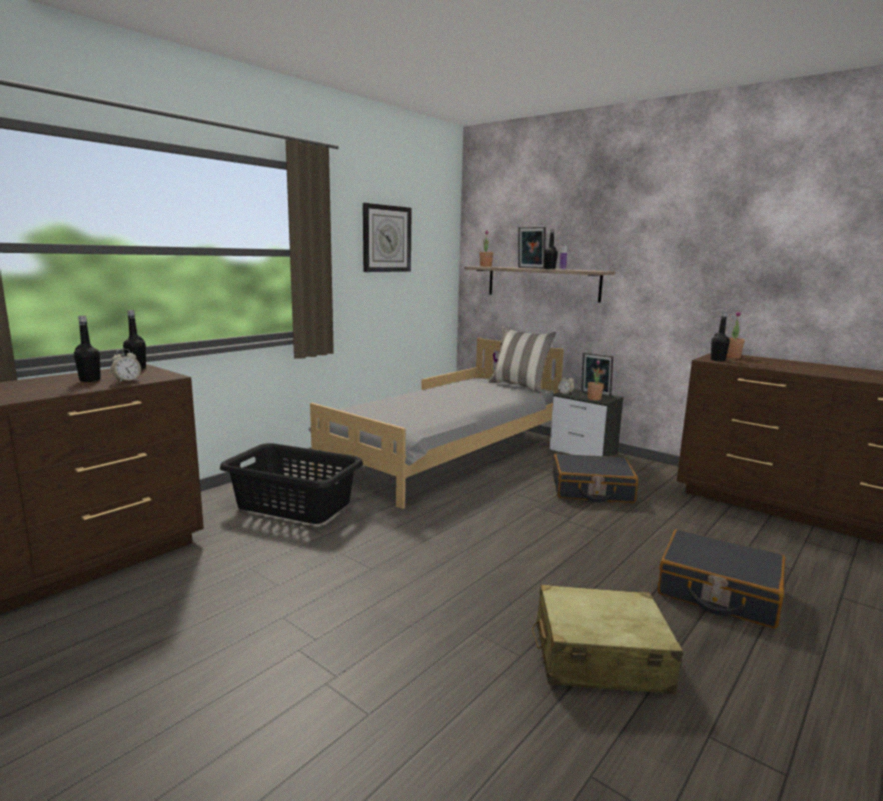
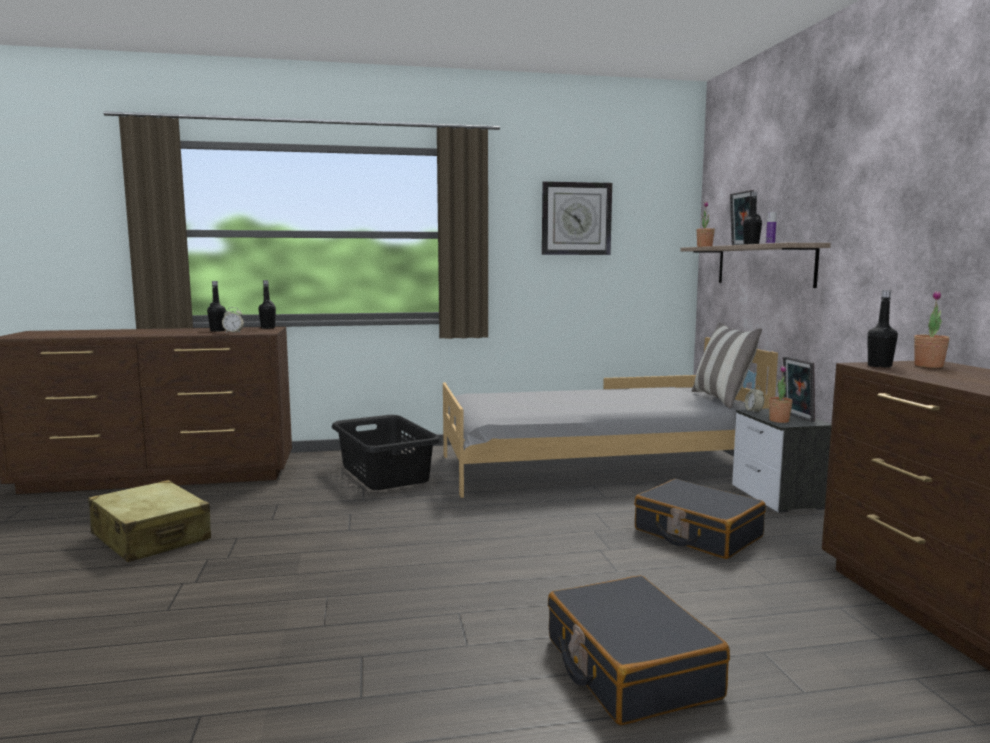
camera: 40 degrees right, 5 degrees down
(599, 657) = (378, 656): beige suitcase -> beige suitcase (151, 537)

